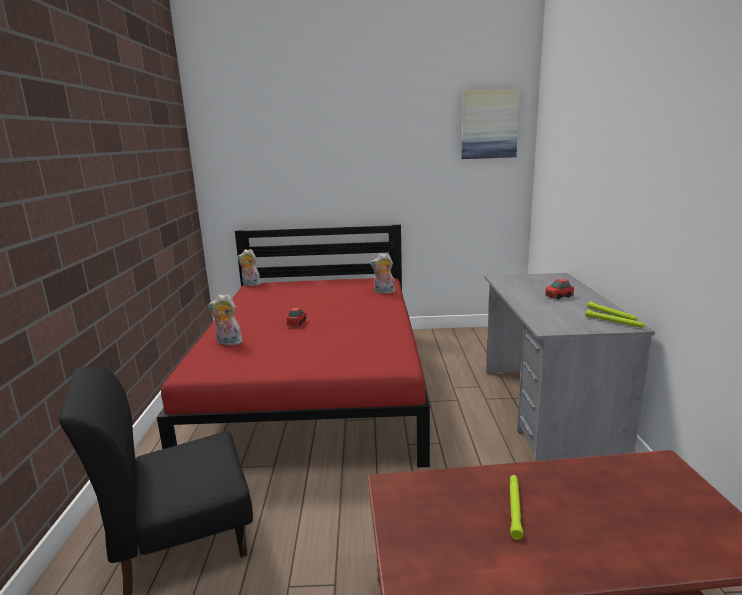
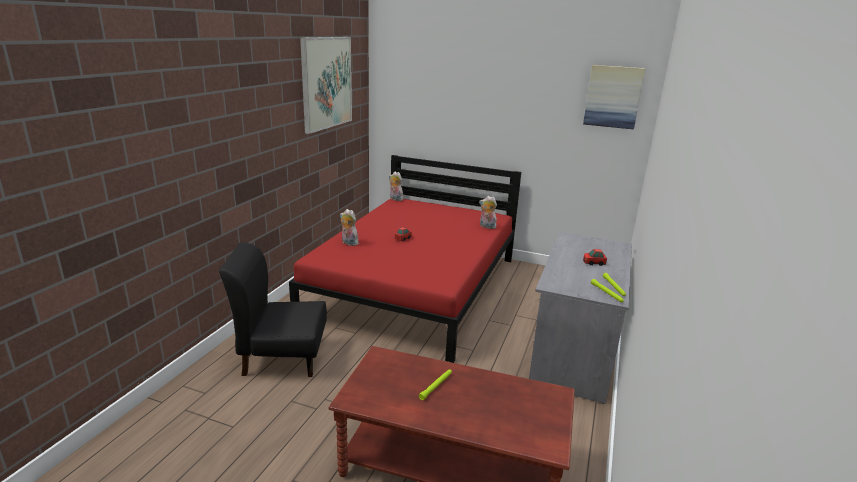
camera: 20 degrees right, 5 degrees up
(146, 133) = (326, 83): none -> picture

